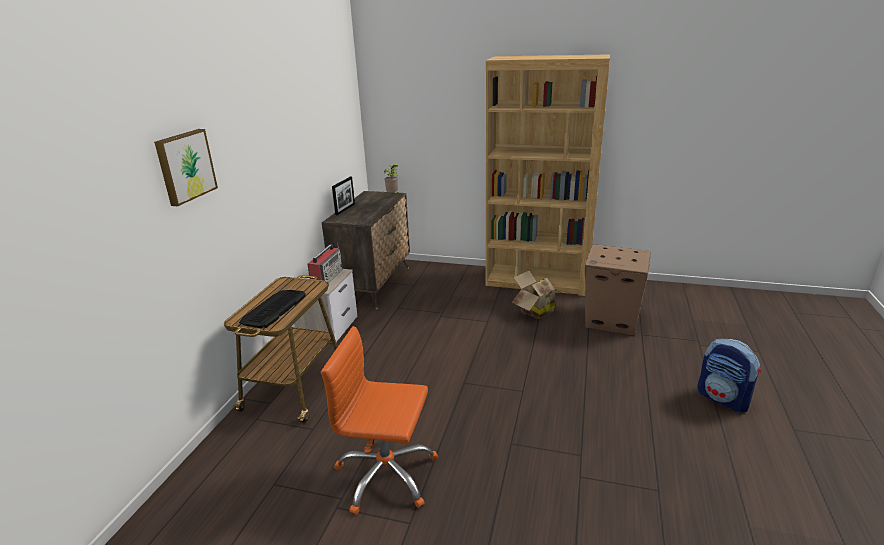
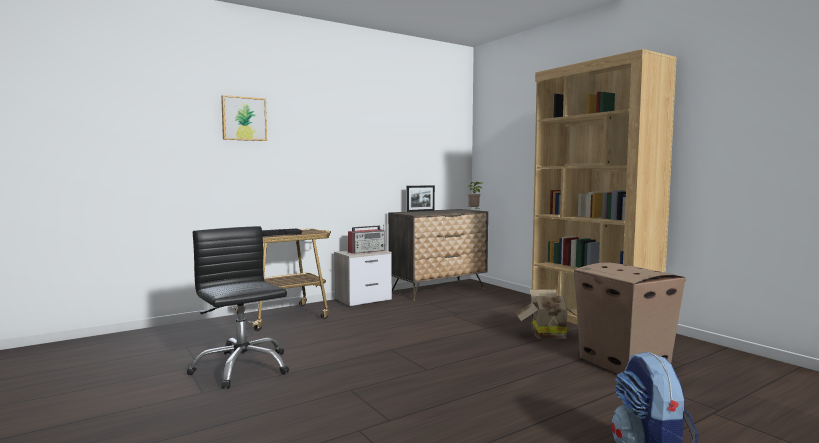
camera: 40 degrees right, 20 degrees down
(386, 475) = (242, 368): orange office chair -> black office chair

